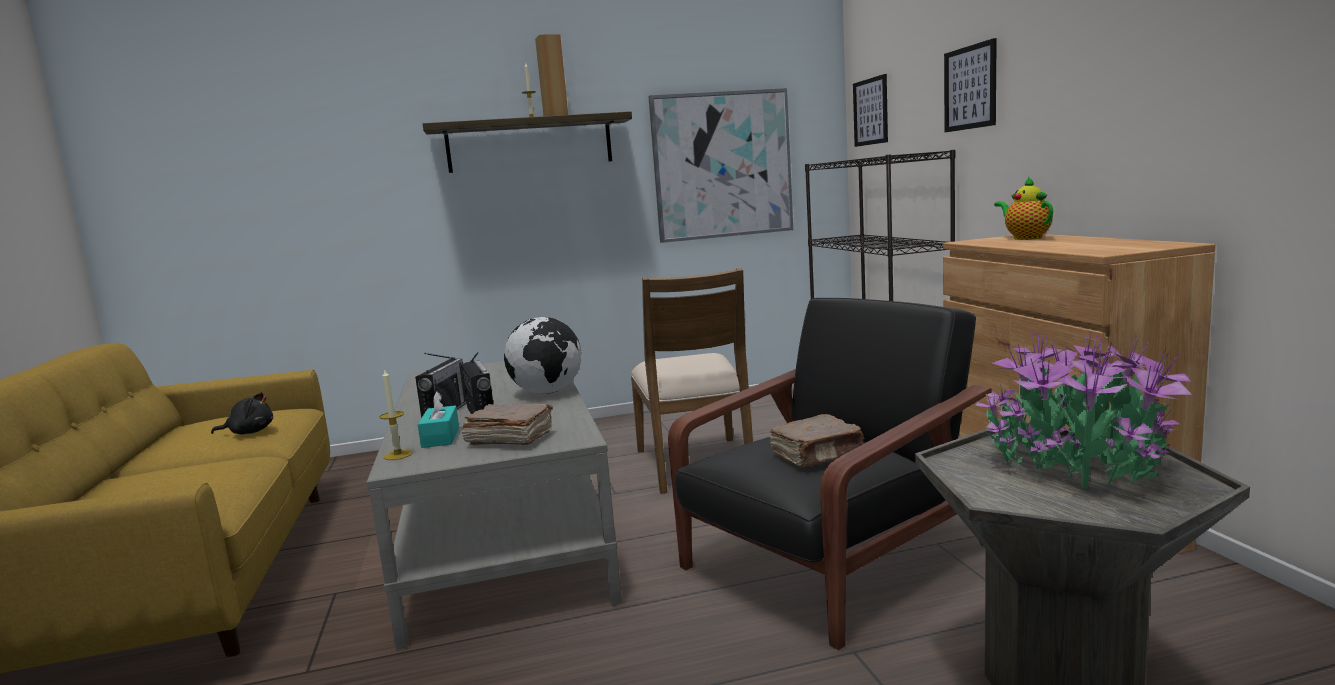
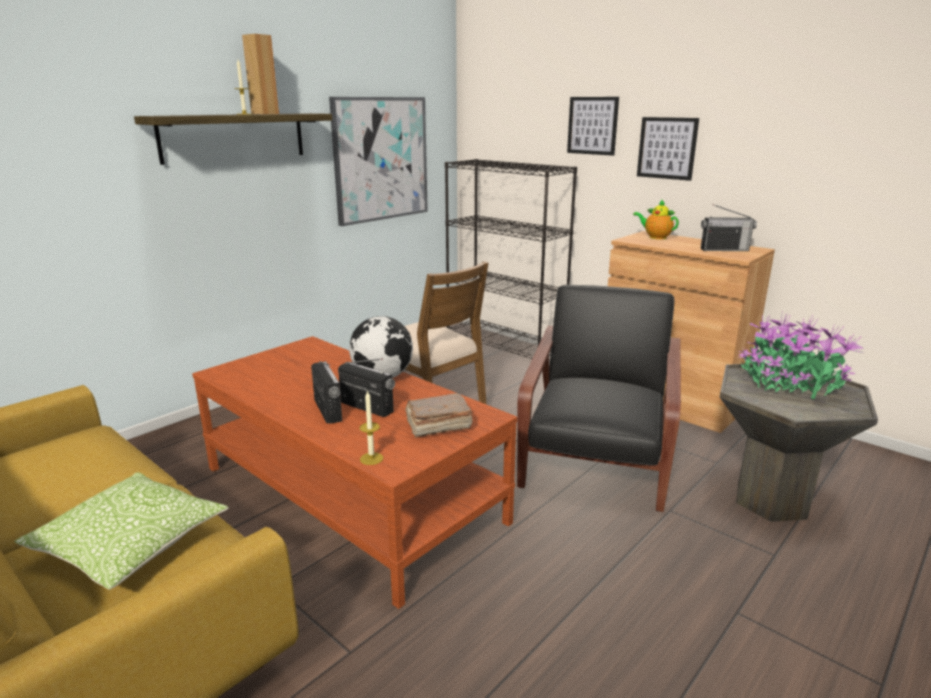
camera: 35 degrees left, 10 degrees up
(162, 487) = (130, 544): none -> pillow
(249, 432) = (101, 466): black plush toy -> none
(440, 437) = (375, 435): turquoise tissue box -> none
(504, 530) = (350, 494): grey coffee table -> brown coffee table
(818, 456) = (616, 397): brown book -> none
(870, 112) = (487, 123): picture -> picture (667, 148)
(1102, 246) = (724, 250): none -> radio

